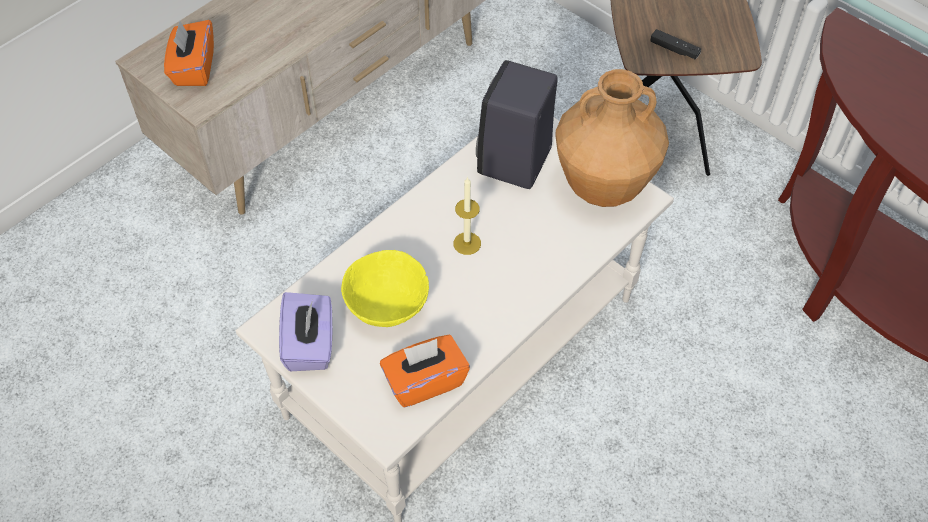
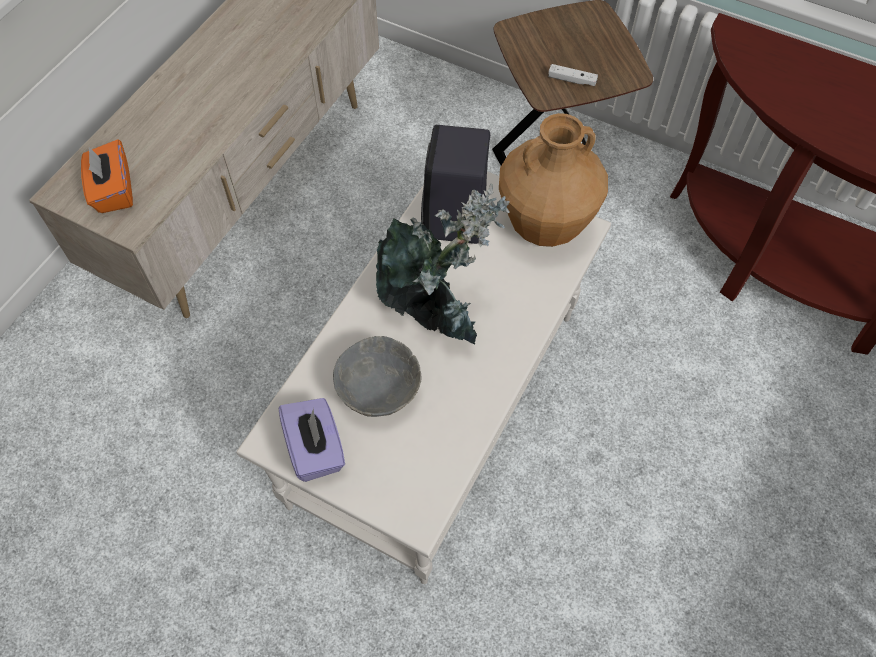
camera: 15 degrees left, 5 degrees up
(387, 306) = (379, 392): yellow bowl -> grey bowl
(425, 381) = (438, 458): orange tissue box -> none
(467, 243) = (435, 310): candle -> potted plant
(674, 49) = (572, 80): black game controller -> white game controller

